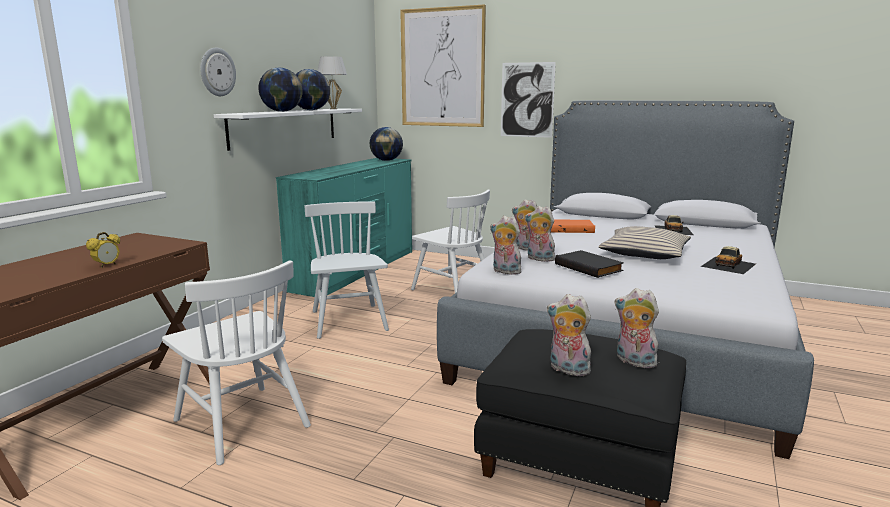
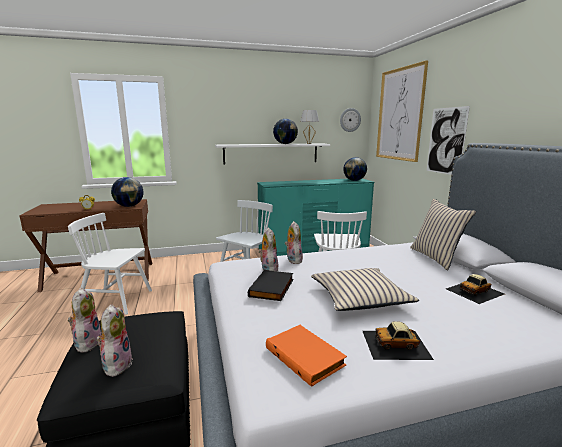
camera: 50 degrees right, 0 degrees up
(217, 72) = (219, 122): wall clock -> wall clock (350, 120)
(241, 423) = (116, 300): white chair -> white chair turned 90 degrees clockwise
(282, 111) = (258, 144): globe -> globe (129, 206)
(505, 271) = (229, 269): plush toy -> none
(570, 229) = (377, 258): orange book -> orange book (306, 356)
(598, 218) = (436, 257): none -> beige pillow

